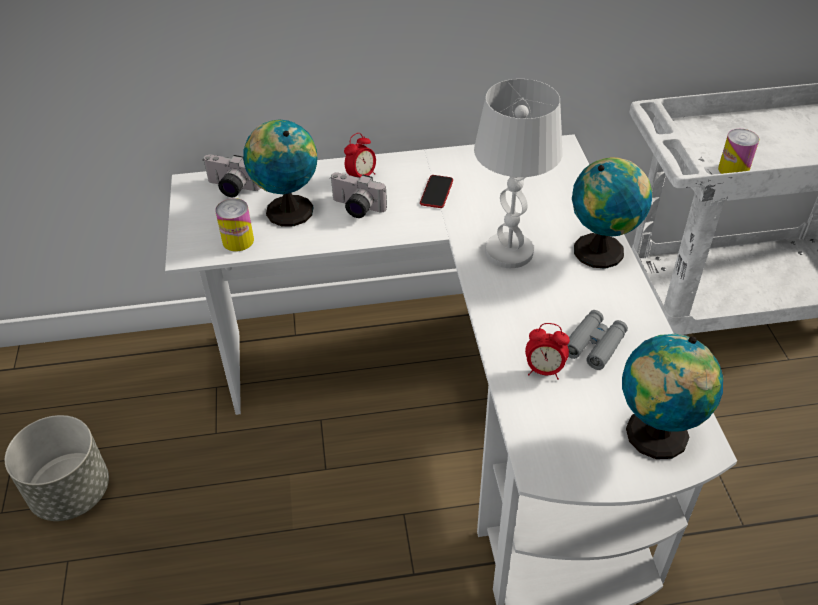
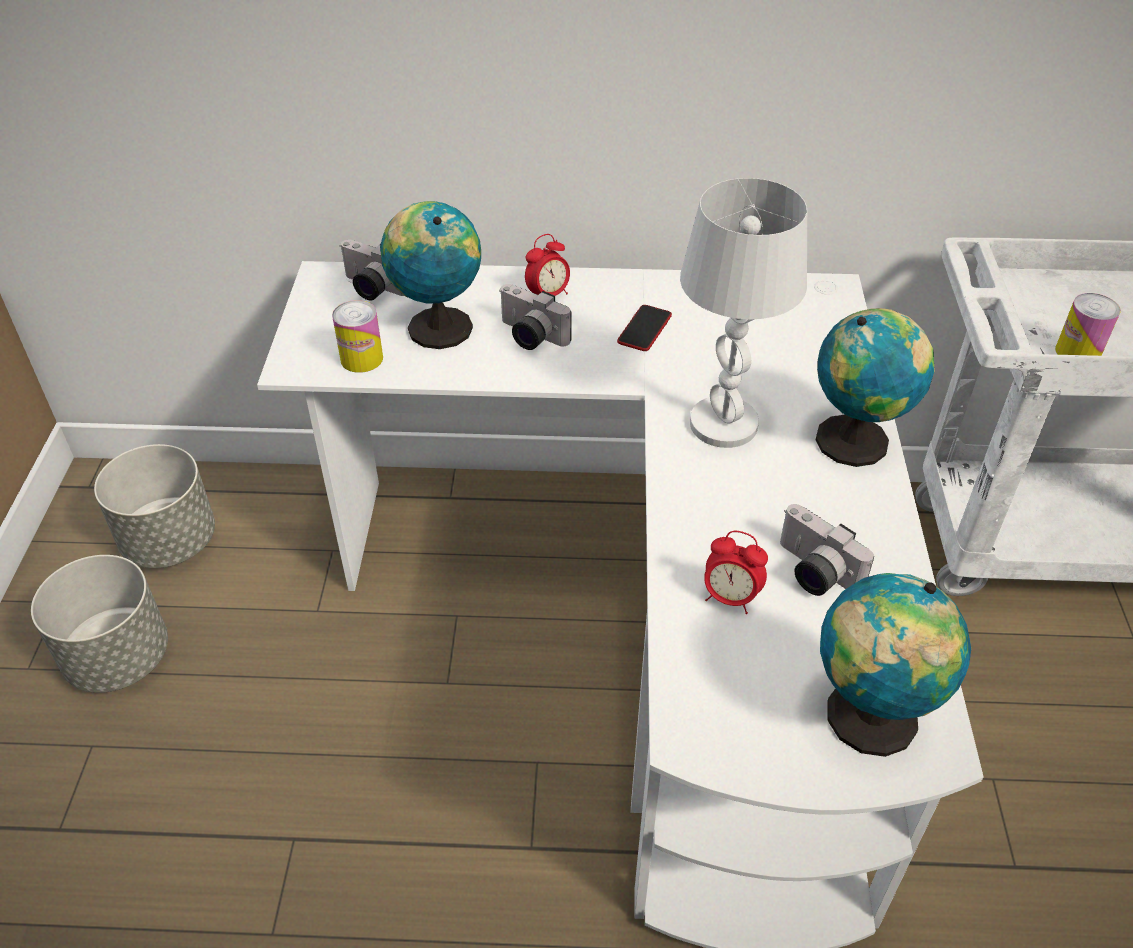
camera: 10 degrees right, 0 degrees up
(89, 399) = (171, 541): none -> grey planter
(594, 344) = (812, 572): grey binoculars -> camera

